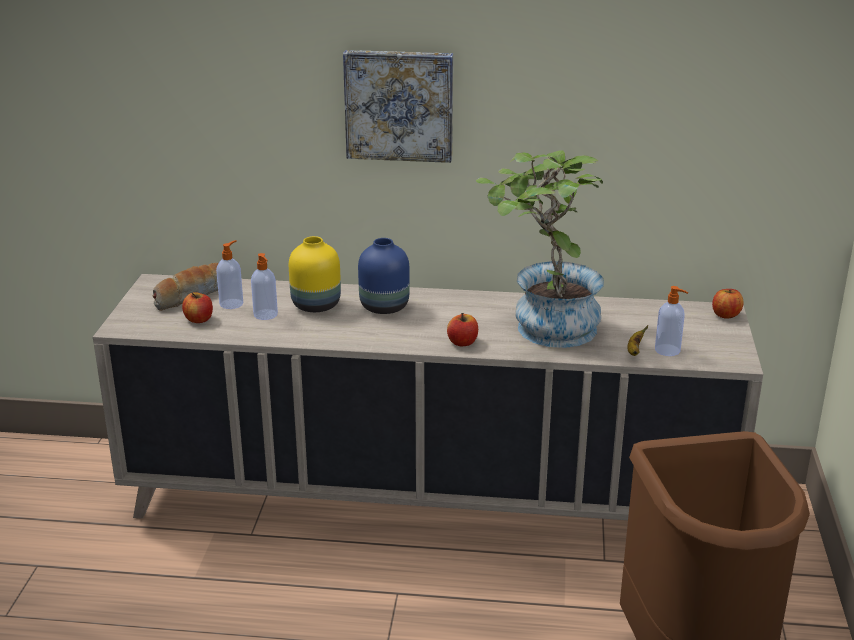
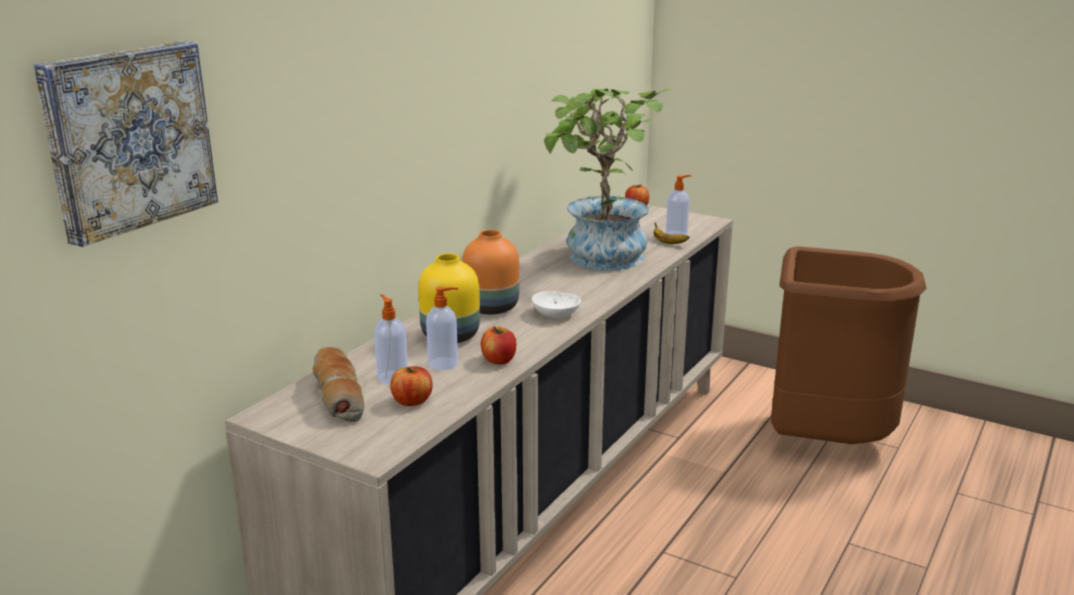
camera: 65 degrees left, 5 degrees down
(385, 306) = (490, 307): blue vase -> orange vase
(393, 334) = (554, 314): none -> white bowl
(399, 105) = (436, 88): picture -> picture (127, 138)
(462, 342) = (599, 292): apple -> apple (499, 360)

